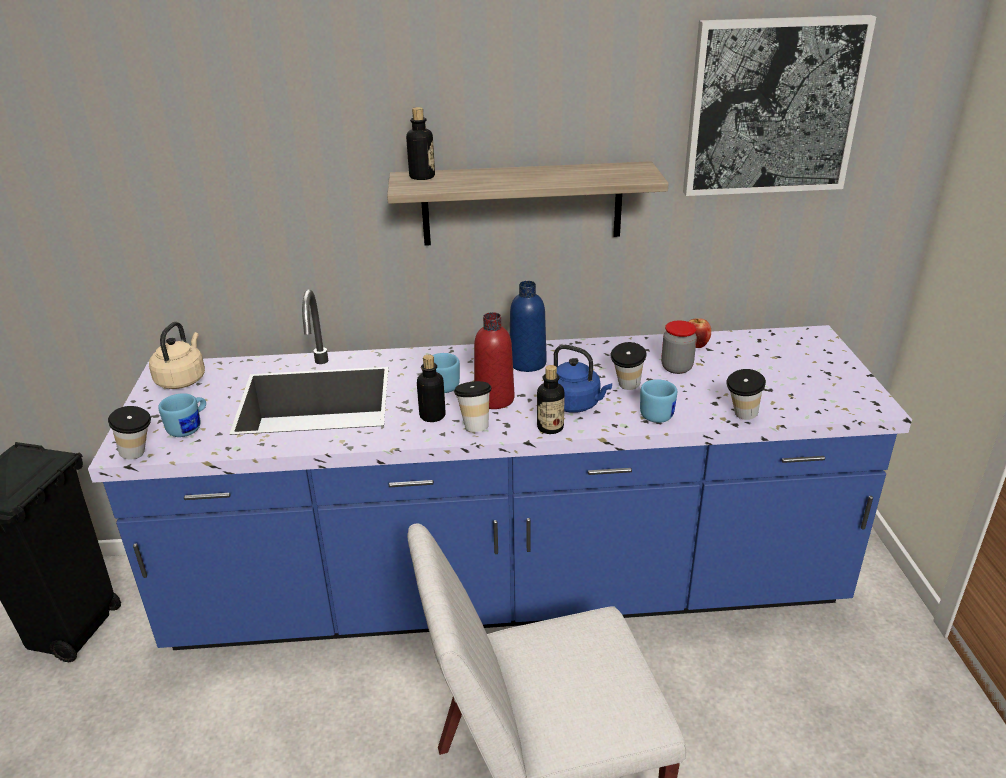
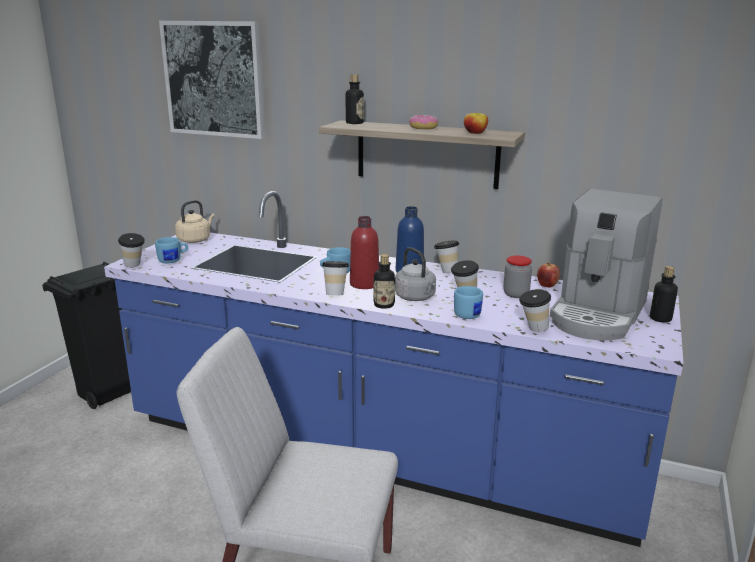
camera: 25 degrees right, 10 degrees down
(432, 416) = (315, 284): bottle -> bottle (660, 319)
(526, 173) = (423, 128): none -> donut
(569, 352) = (446, 271): none -> cup
(576, 404) = (416, 298): blue kettle -> grey kettle
(603, 175) = (475, 133): none -> apple
(772, 107) = (625, 97): picture -> picture (214, 79)
(781, 374) = (598, 314): none -> coffee machine

